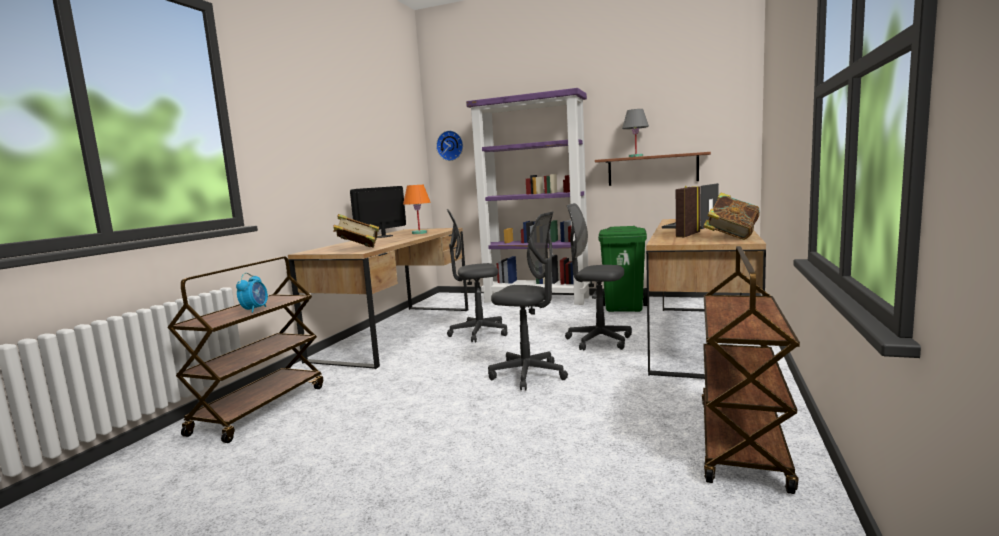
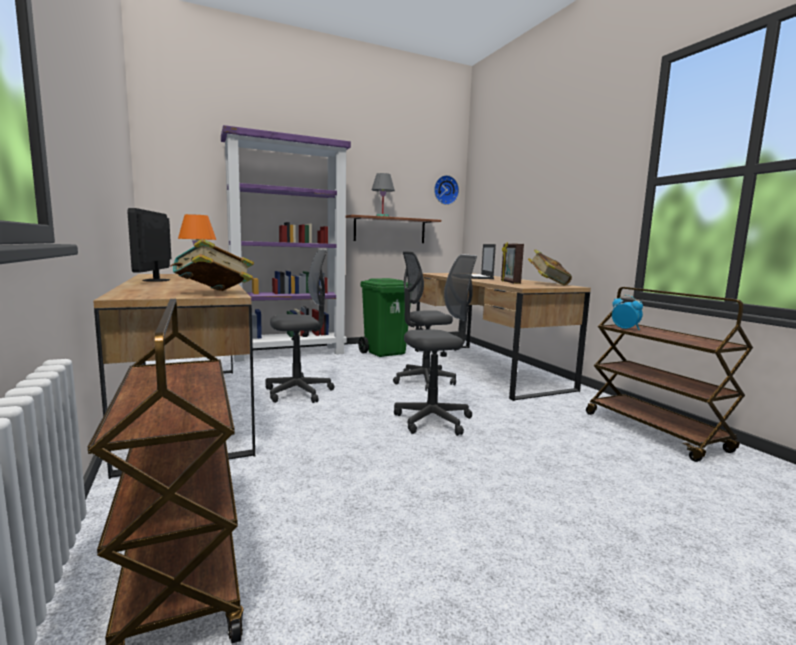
camera: 45 degrees left, 0 degrees up
(255, 309) = (201, 389): alarm clock -> alarm clock (625, 328)
(450, 145) = (172, 175): wall clock -> wall clock (445, 190)
(478, 333) = (298, 393): grey office chair -> grey office chair turned 150 degrees counterclockwise

